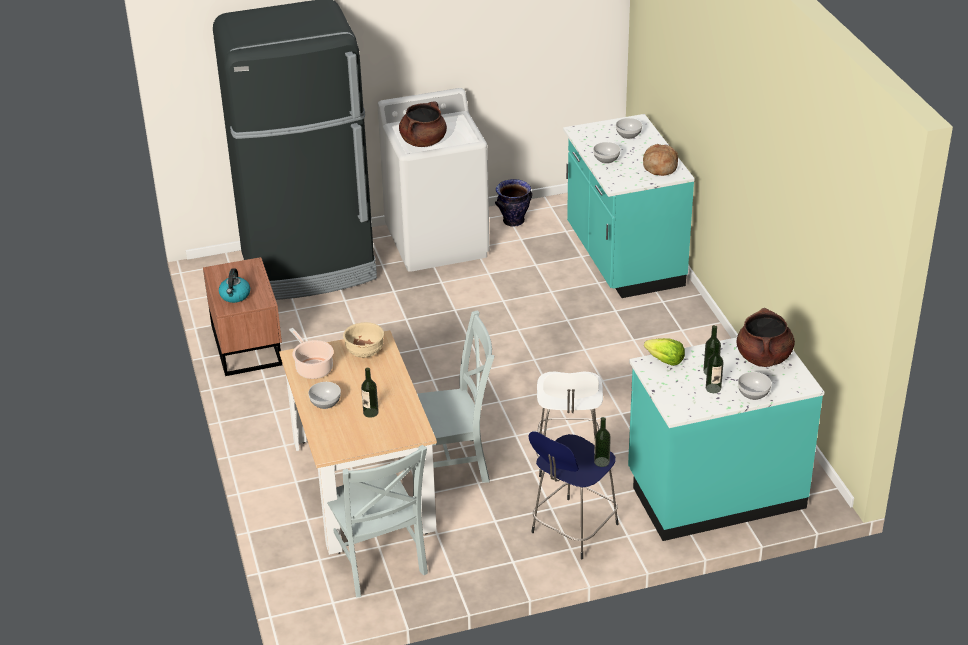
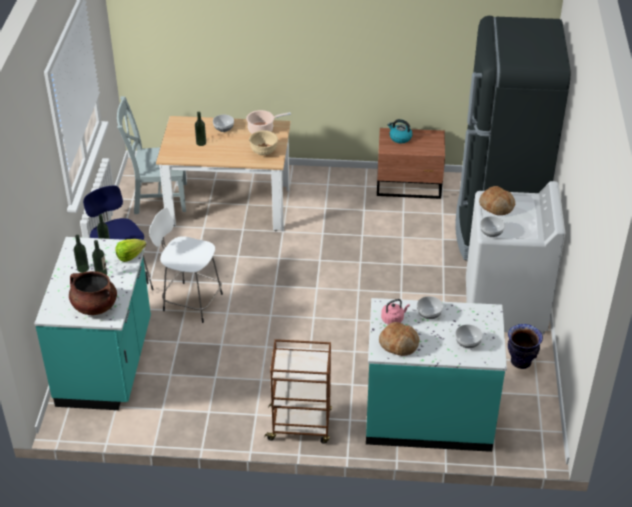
camera: 110 degrees right, 5 degrees up
(423, 141) = (496, 206): brown cooking pot -> bread
(450, 464) = (223, 246): grey chair -> none
(629, 175) = (393, 319): none -> pink kettle
(693, 328) = (301, 425): none -> brown cart
(753, 393) = (62, 285): bowl -> bowl (491, 232)

